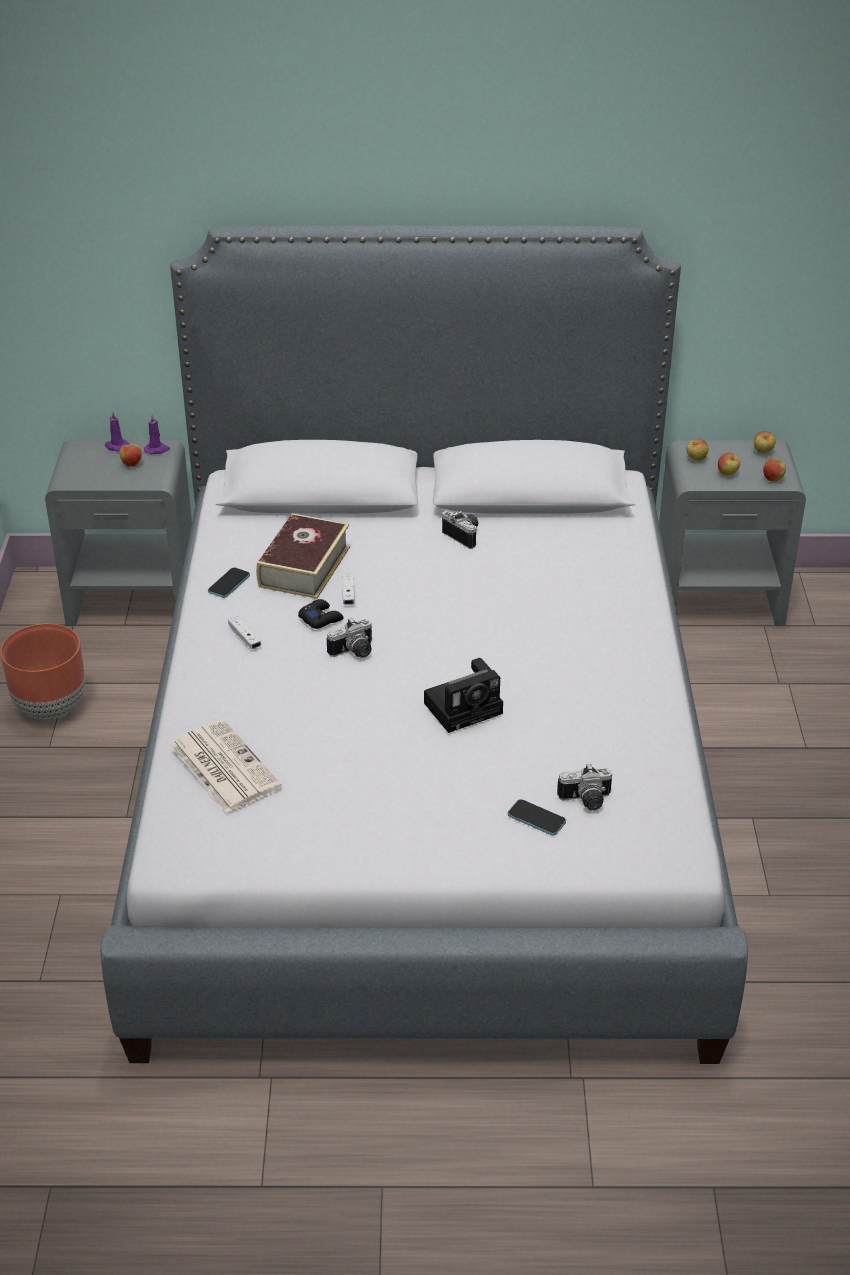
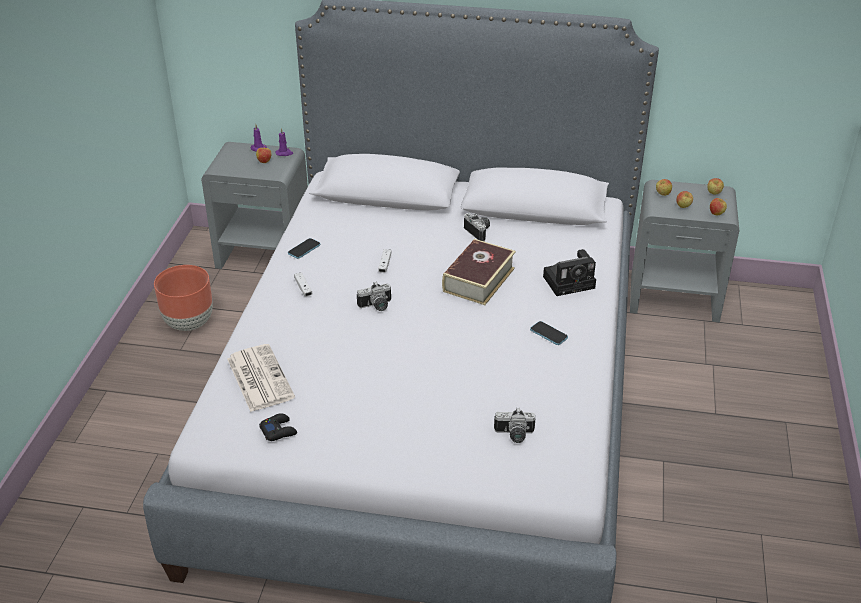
camera: 10 degrees right, 0 degrees up
(304, 567) = (359, 242): book -> book (478, 279)
(320, 618) = (360, 280): black game controller -> black game controller (278, 431)
(465, 707) = (445, 355): camera -> camera (570, 281)
(536, 819) = (473, 444): phone -> phone (548, 334)

